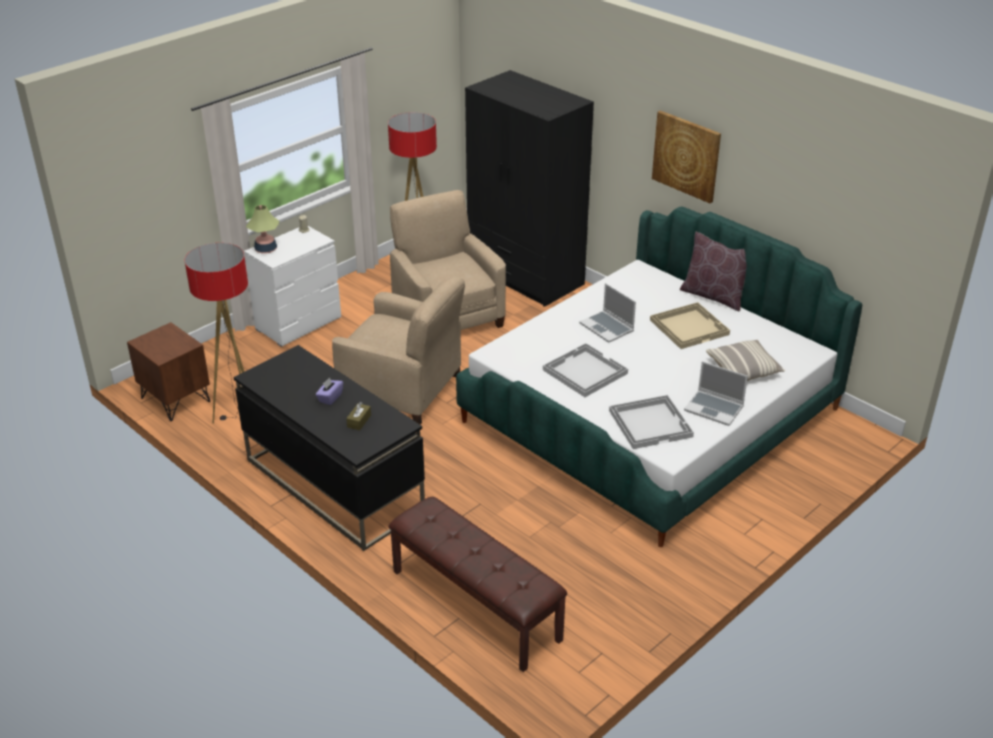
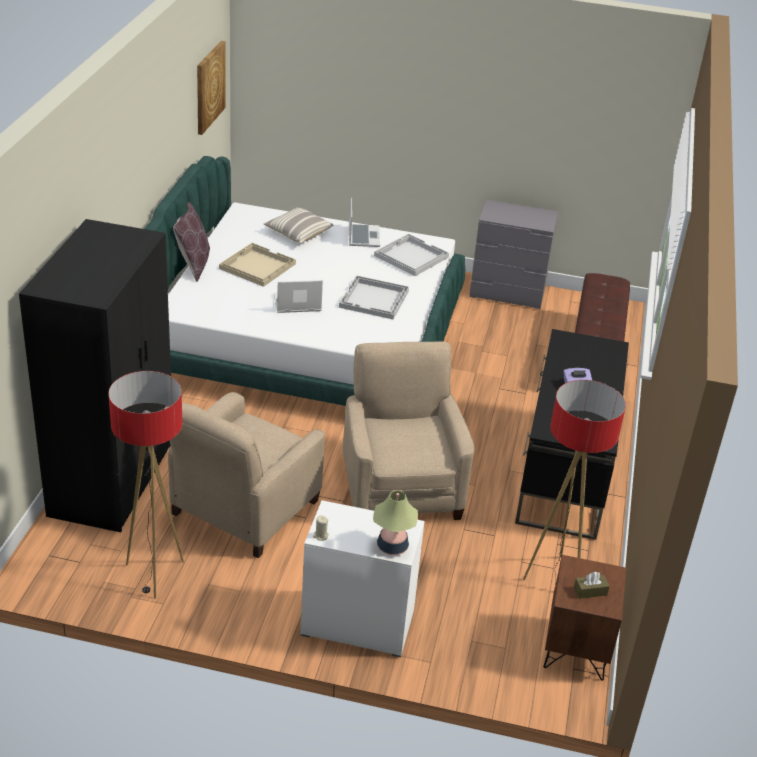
camera: 125 degrees left, 0 degrees up
(359, 421) = (584, 359): brown tissue box -> brown tissue box (590, 591)
(607, 328) = (296, 304): laptop -> laptop turned 120 degrees counterclockwise
(653, 602) = (508, 293): none -> grey dresser
(686, 156) = (134, 181): picture -> picture (209, 87)

